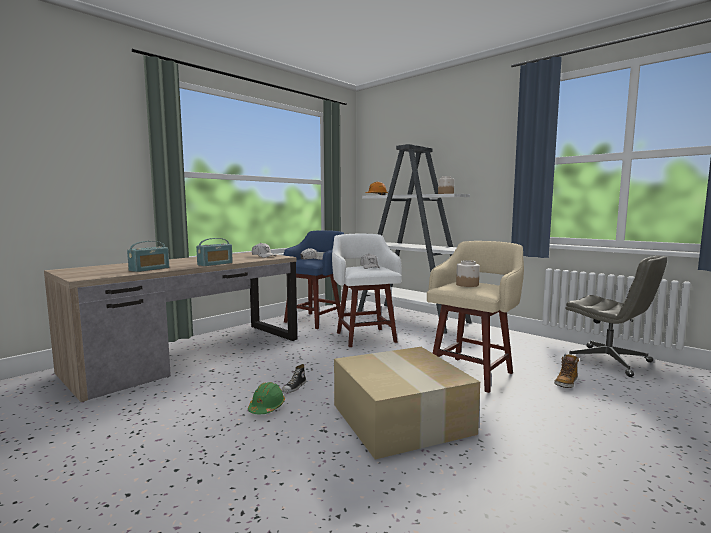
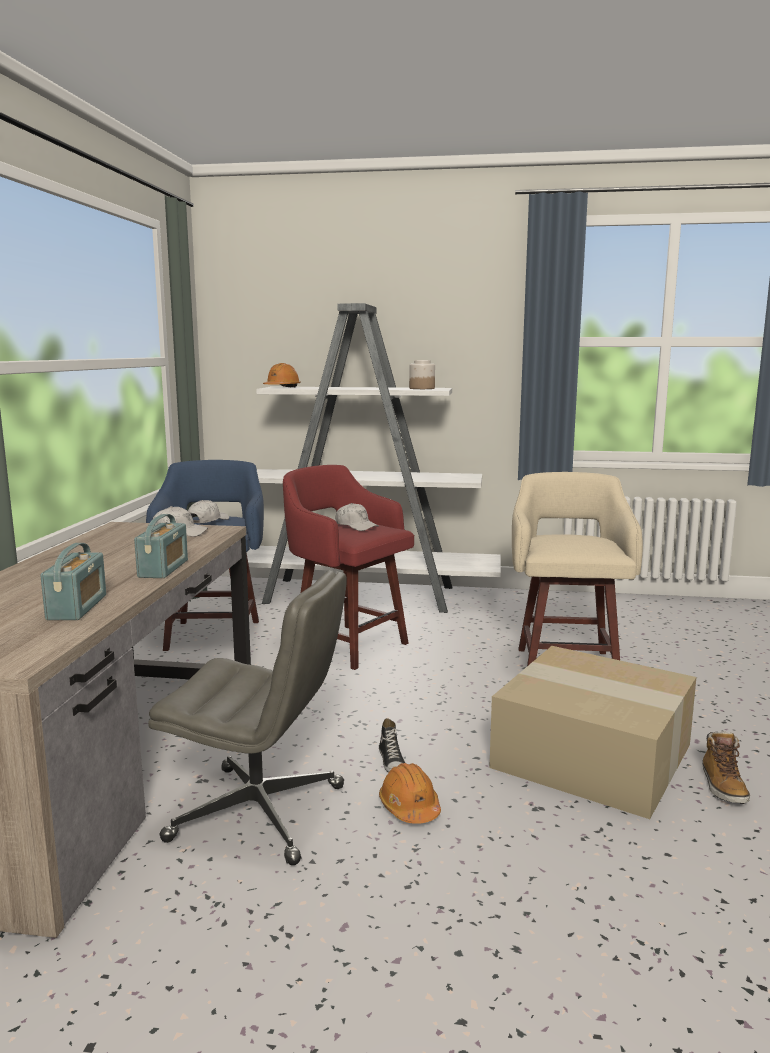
camera: 35 degrees left, 5 degrees up
(266, 407) = (409, 807): green hard hat -> orange hard hat
(365, 336) = (347, 645): white stool -> red stool
(467, 285) = (570, 542): jar -> none
(566, 383) = (669, 650): boot -> boot (723, 786)
(609, 361) = (664, 610): grey office chair -> grey office chair (260, 813)

